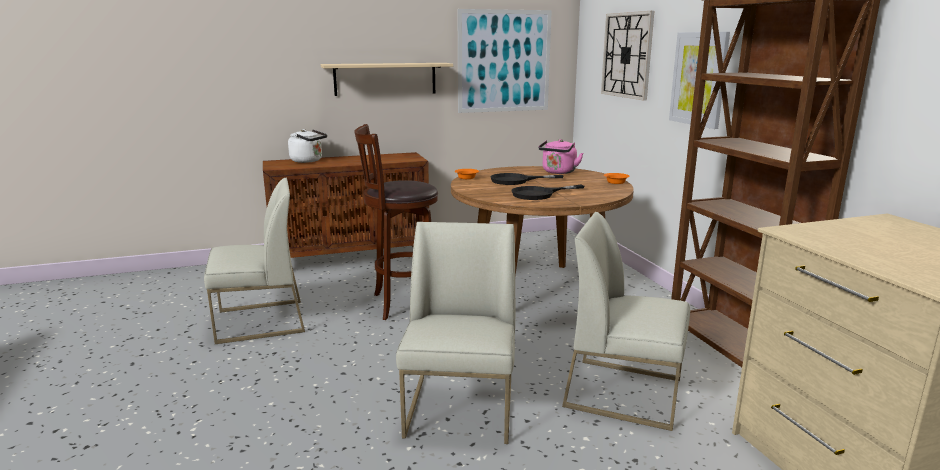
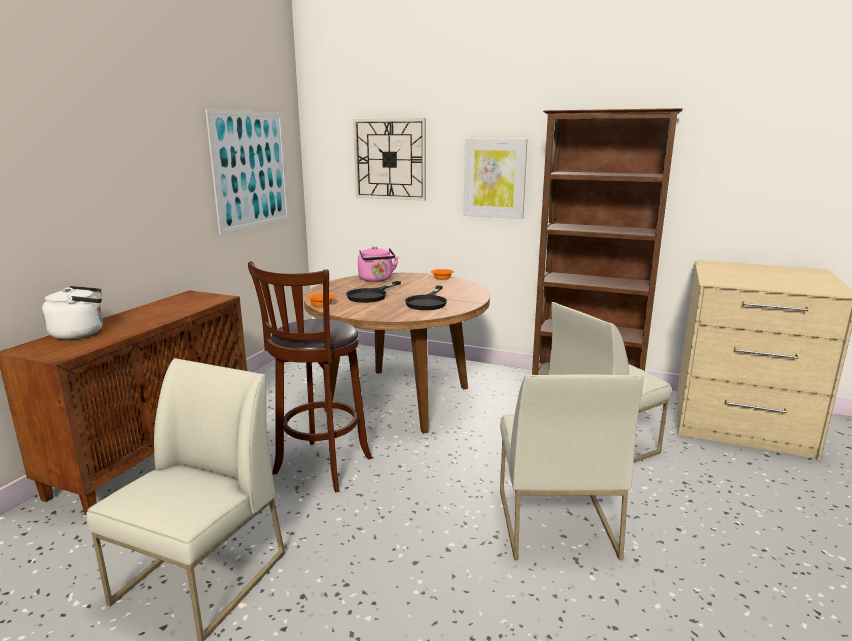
camera: 50 degrees left, 0 degrees up
(385, 79) = (142, 201): beige shelf -> none
(461, 409) = (554, 521): white chair -> white chair turned 135 degrees counterclockwise

